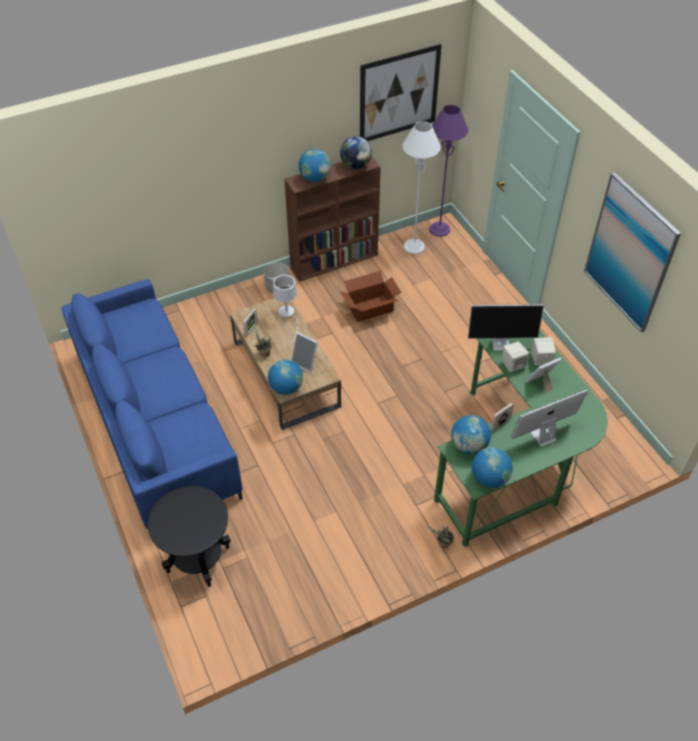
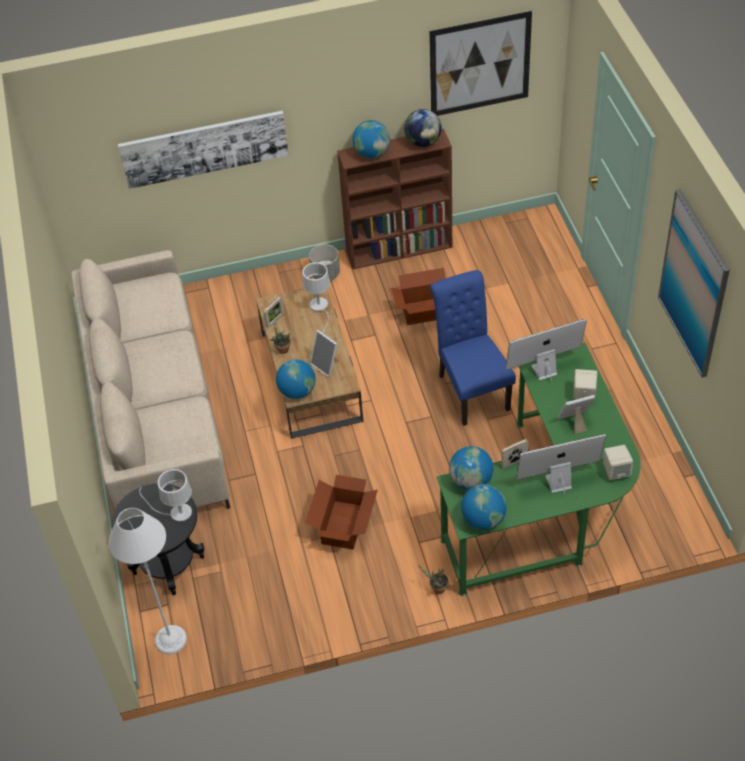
camera: 15 degrees right, 0 degrees up
(156, 422) = (156, 411): blue sofa -> beige sofa
(172, 184) = (204, 148): none -> picture
(207, 511) = (175, 512): none -> white table lamp
(347, 499) = (344, 524): none -> cardboard box
(414, 246) = (499, 241): white floor lamp -> white floor lamp (171, 639)
(424, 368) = (471, 389): none -> blue chair
(439, 229) = (535, 223): purple floor lamp -> none
(501, 343) = (543, 370): monitor -> monitor turned 150 degrees clockwise
(513, 365) = (549, 397): beige speaker -> beige speaker (616, 471)

